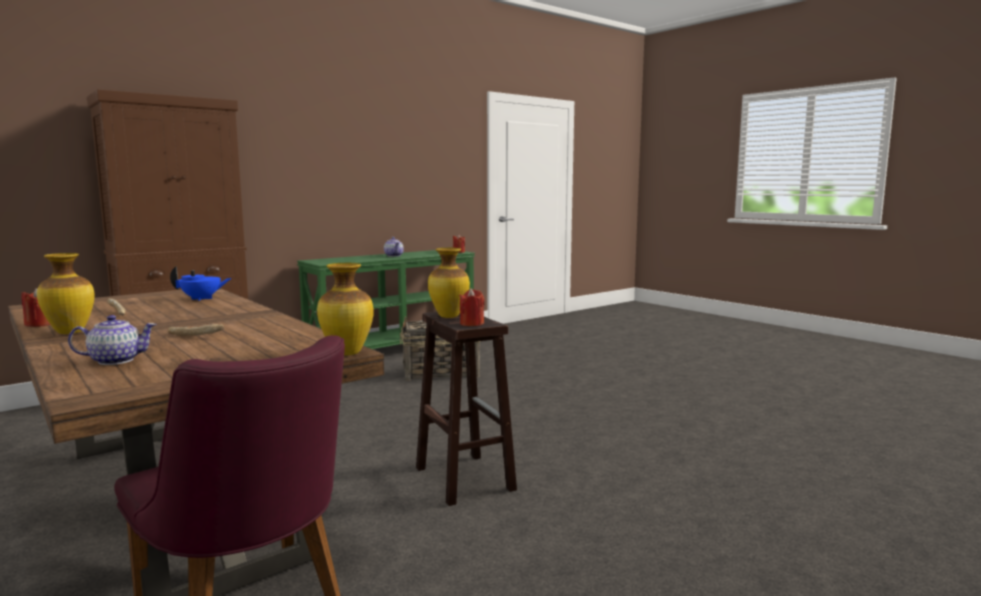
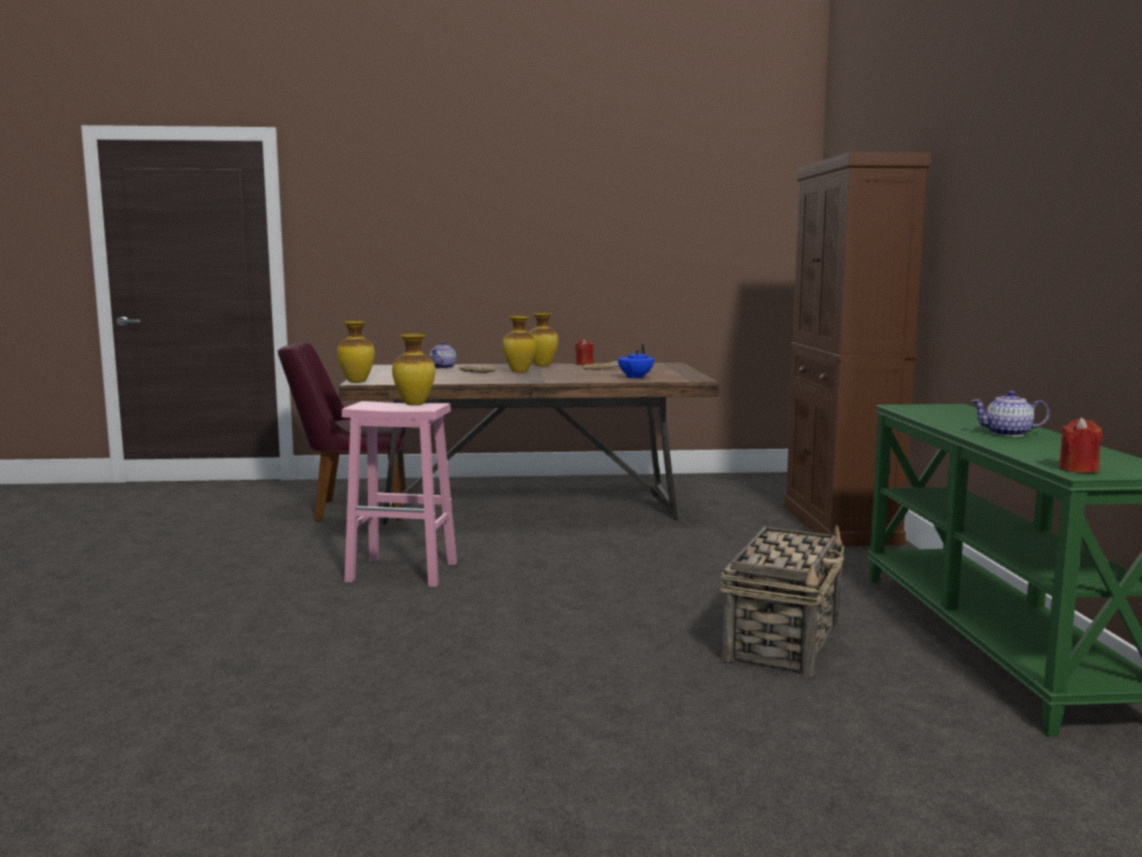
camera: 125 degrees right, 0 degrees up
(165, 328) = (519, 372): none -> vase
(463, 478) = (404, 572): brown stool -> pink stool
(472, 323) = (371, 404): red candle -> none

